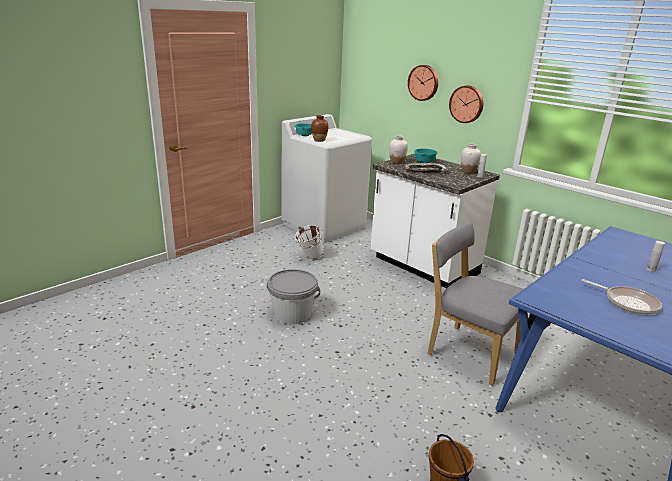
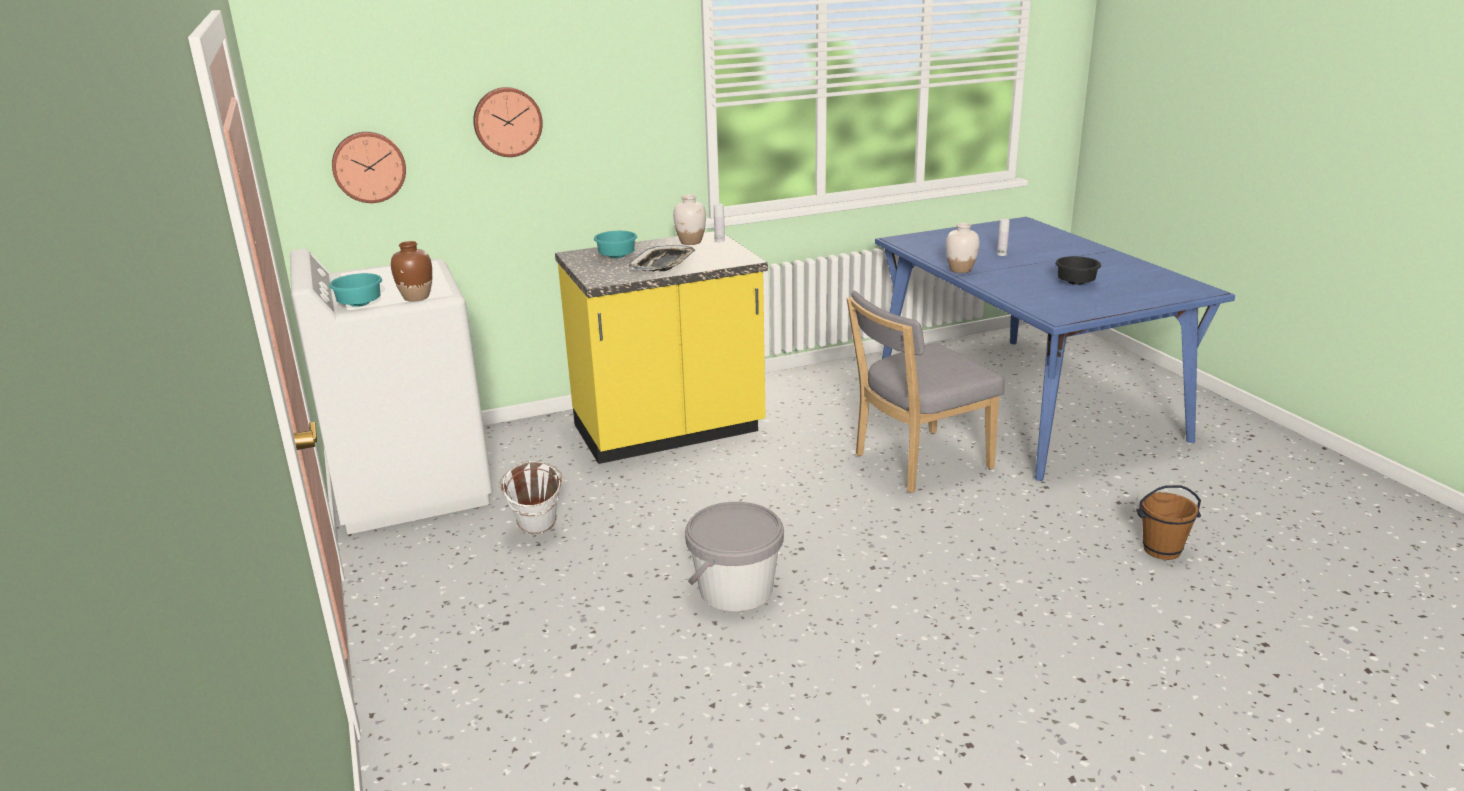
camera: 65 degrees left, 0 degrees up
(397, 162) = (597, 272): white vase -> white vase (960, 270)
(423, 267) = (669, 432): white counter -> yellow counter
(467, 104) = (607, 138): wall clock -> wall clock (368, 166)
(628, 303) = (1074, 283): frying pan -> black bowl

